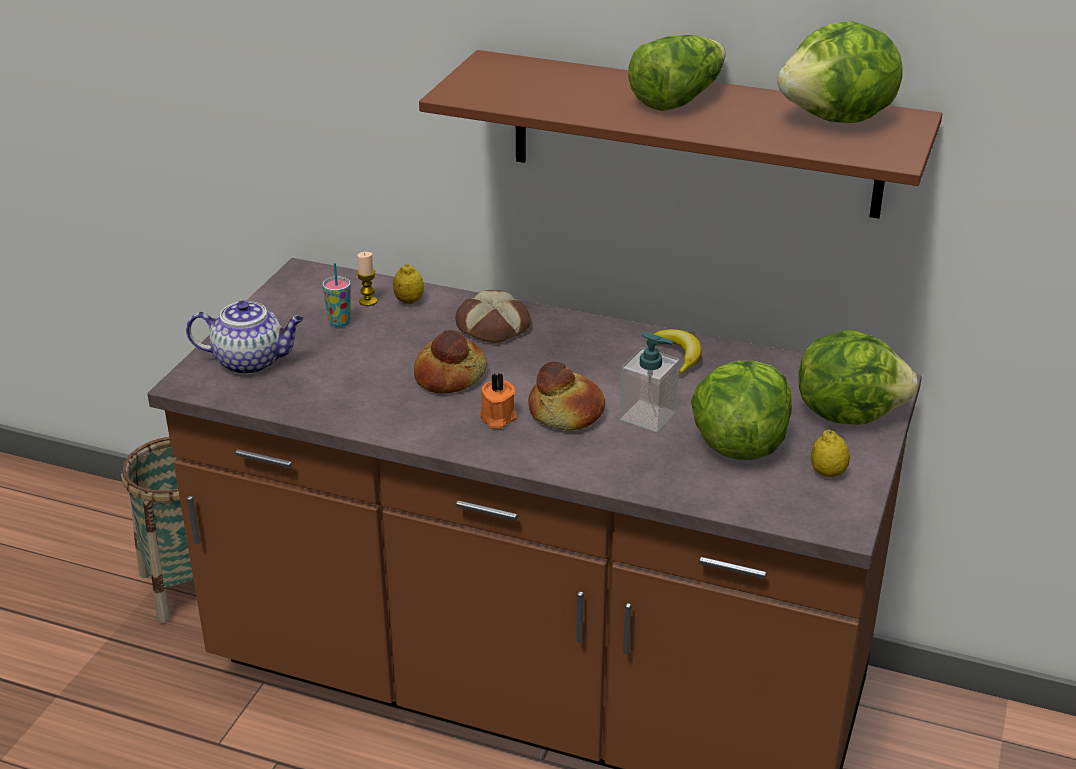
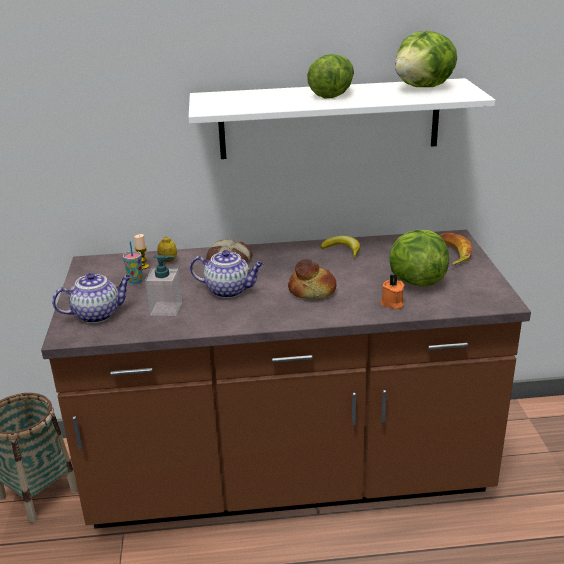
camera: 25 degrees left, 5 degrees down
(450, 376) = (229, 290): bread -> teapot
(497, 418) = (276, 303): orange candle -> orange candle (392, 303)
(648, 416) = (357, 280): soap dispenser -> soap dispenser (166, 309)
(695, 134) = (329, 119): brown shelf -> white shelf
(828, 473) = (472, 281): lemon -> none
(847, 413) = (452, 253): lettuce -> banana

